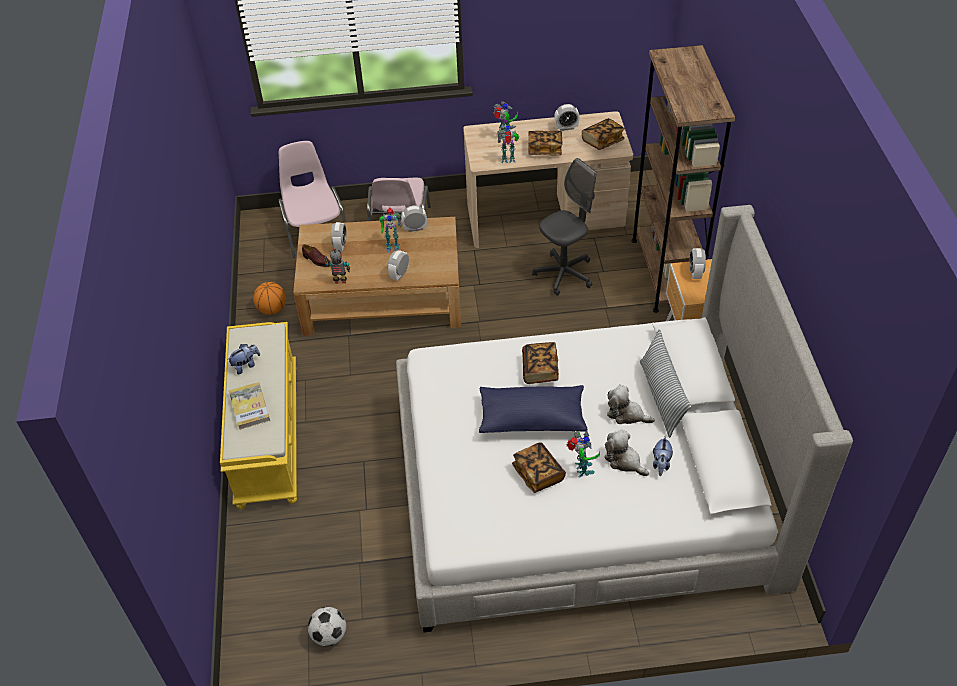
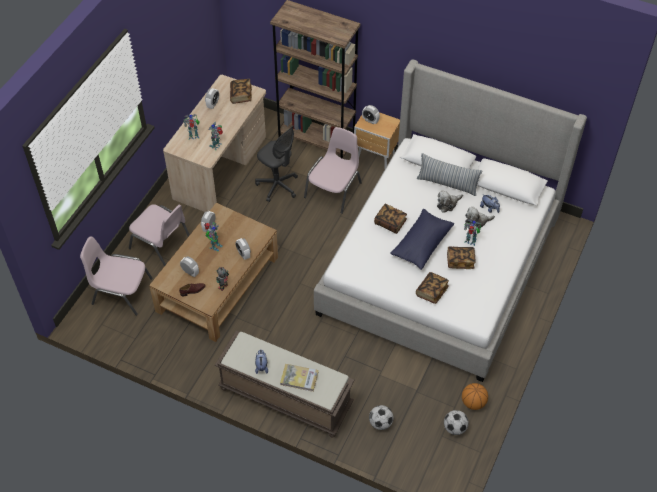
camera: 60 degrees left, 5 degrees up
(267, 434) = (284, 397): yellow bench -> brown bench
(272, 309) = (176, 348): basketball -> basketball (473, 402)
(287, 547) = (380, 423): none -> football
(544, 150) = (223, 124): book -> book (431, 292)
(564, 274) = (277, 186): grey office chair -> grey office chair turned 135 degrees clockwise
(606, 325) = (334, 190): none -> pink chair

